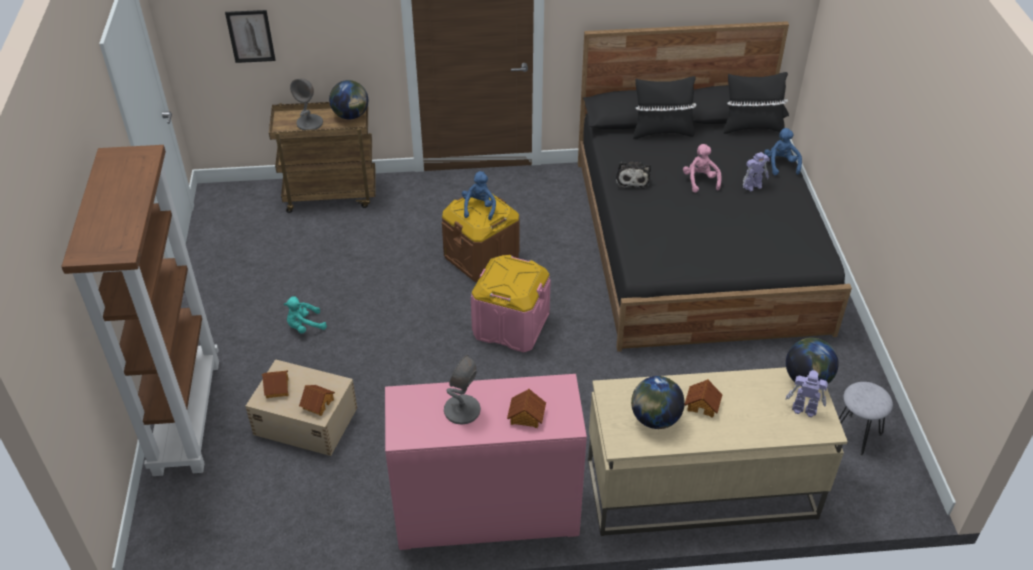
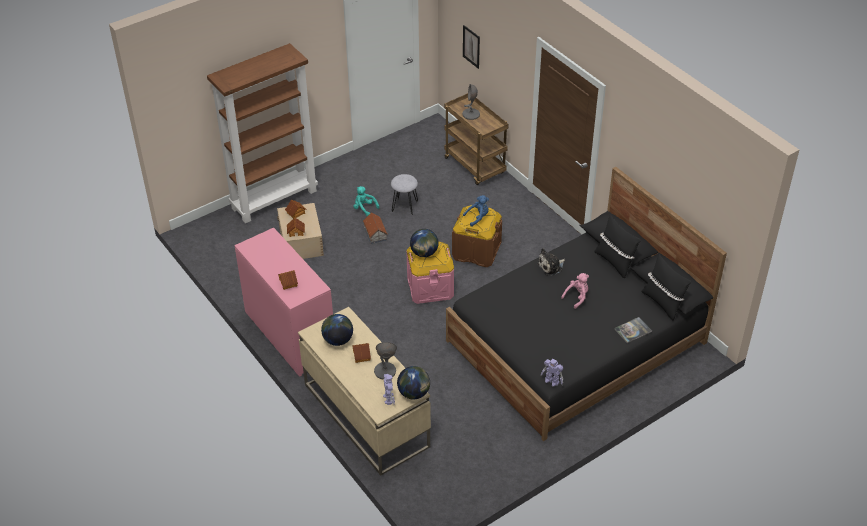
camera: 60 degrees right, 0 degrees up
(351, 115) = (492, 126): globe -> globe (424, 253)
(363, 335) = (375, 233): none -> toy house
(462, 410) = (276, 259): grey table lamp -> grey table lamp (384, 371)
(753, 186) = (596, 324): toy robot -> toy robot (552, 381)
(780, 164) = (633, 330): blue plush toy -> book
(856, 434) = (461, 475): grey stool -> grey stool (404, 206)

